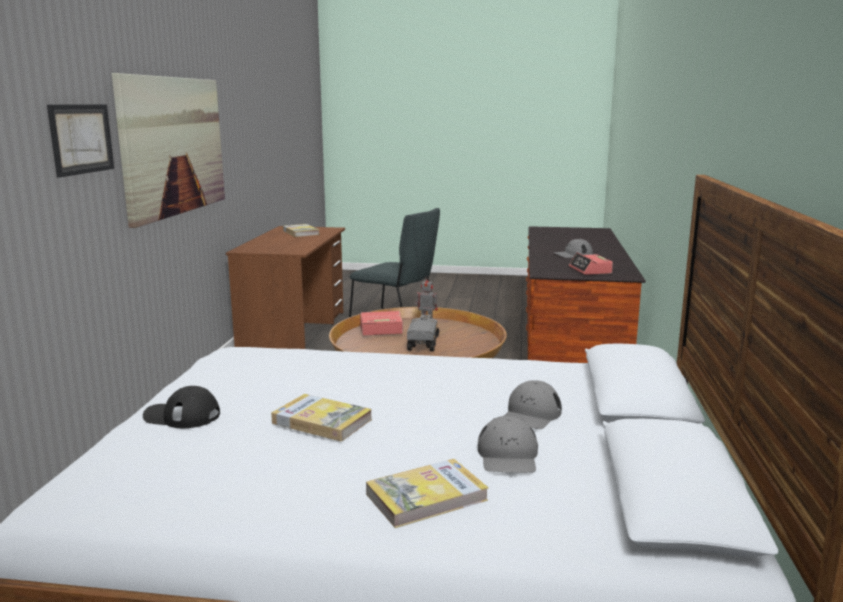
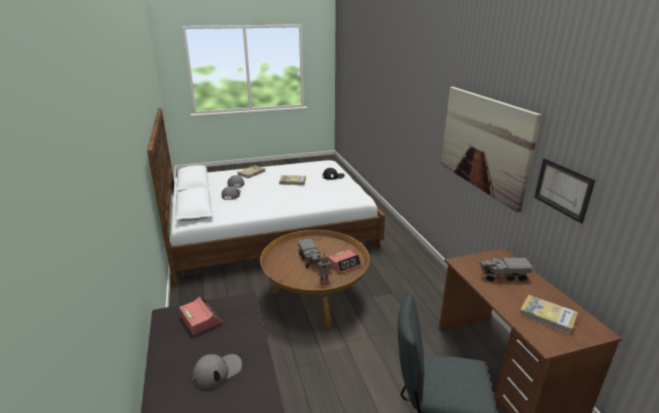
camera: 155 degrees right, 10 degrees up
(81, 139) = (433, 111): picture -> picture (563, 189)
(280, 243) = (503, 276): none -> toy truck

